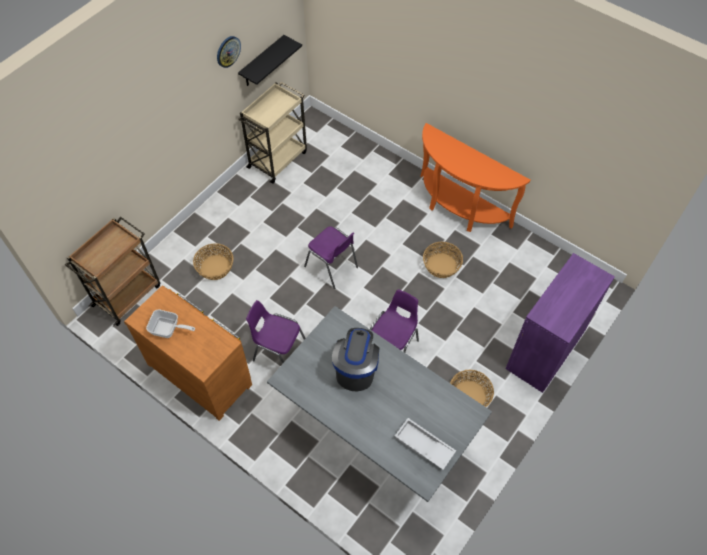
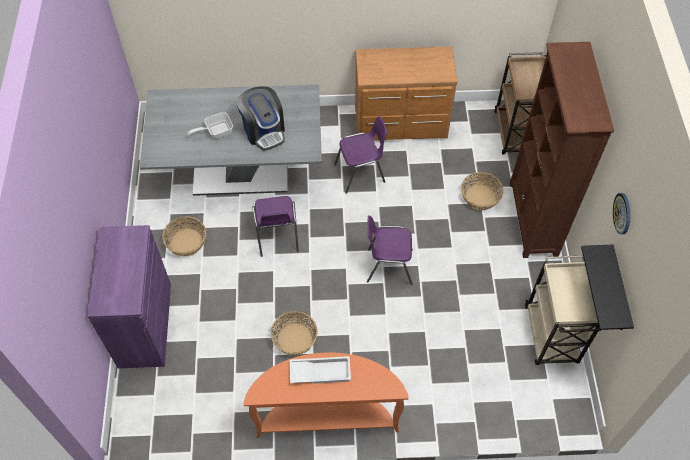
camera: 140 degrees right, 0 degrees up
(168, 329) = (416, 60): frying pan -> frying pan (216, 131)
(200, 227) = (533, 219): none -> brown bookcase
(423, 446) = (174, 116): white tray -> white tray (320, 371)

